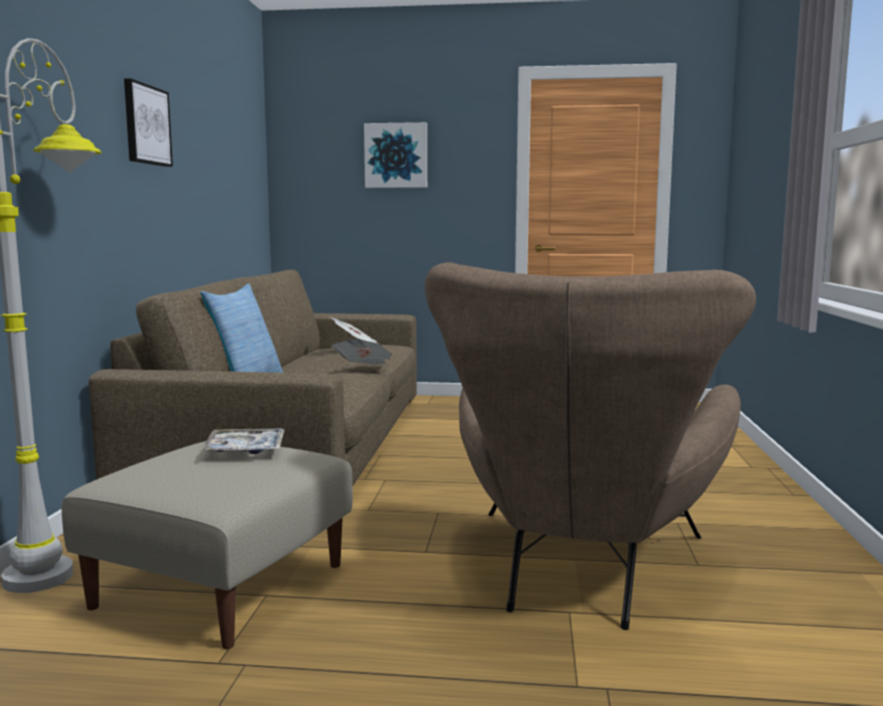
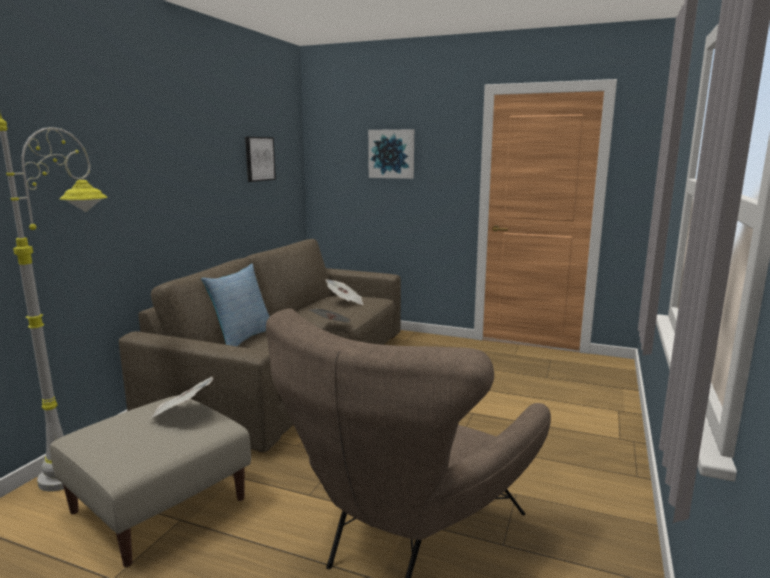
camera: 15 degrees right, 5 degrees up
(146, 125) = (177, 156): picture -> picture (259, 159)
(245, 450) = (182, 413): tray -> newspaper

